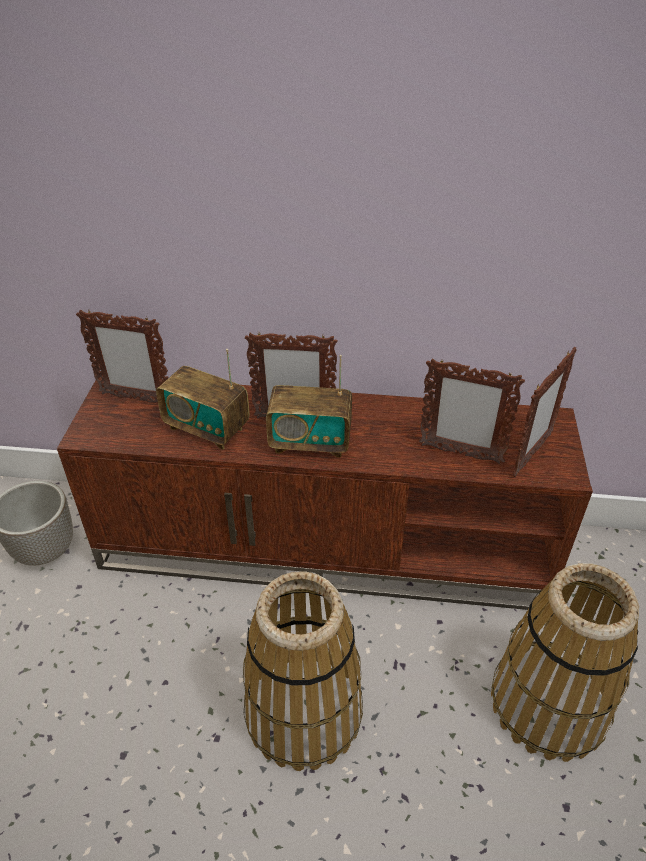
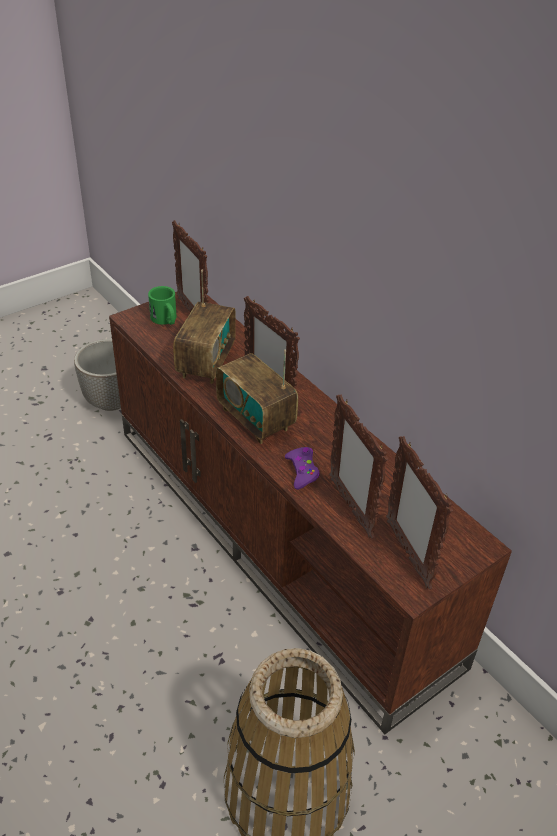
camera: 45 degrees right, 0 degrees up
(118, 418) = (166, 320): none -> green mug
(207, 428) = (206, 363): radio -> radio turned 150 degrees counterclockwise
(304, 711) = (124, 626): basket -> none
(396, 454) = (302, 471): none -> purple game controller
(531, 455) = (407, 553): picture frame -> picture frame turned 75 degrees clockwise

